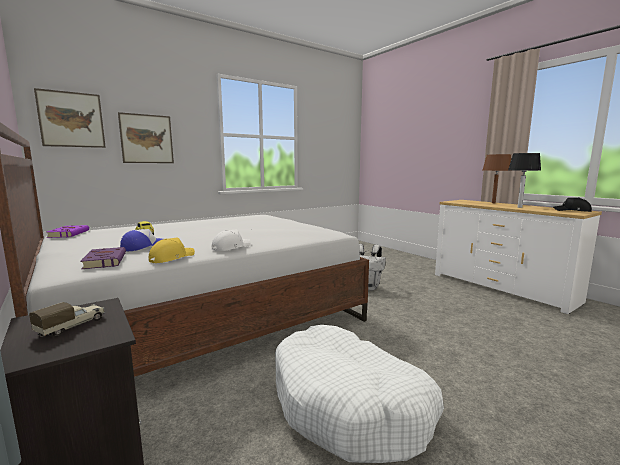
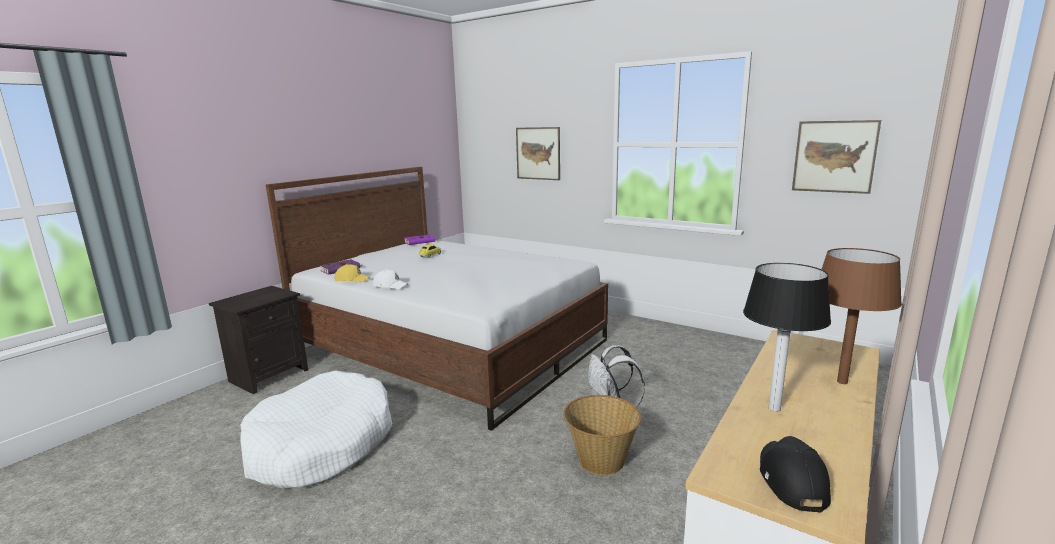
camera: 70 degrees right, 5 degrees up
(71, 119) = (486, 138): picture -> picture (834, 156)
(72, 326) = (257, 297): toy truck -> none
(144, 247) = (384, 266): cap -> none
(413, 298) = (601, 461): none -> basket

